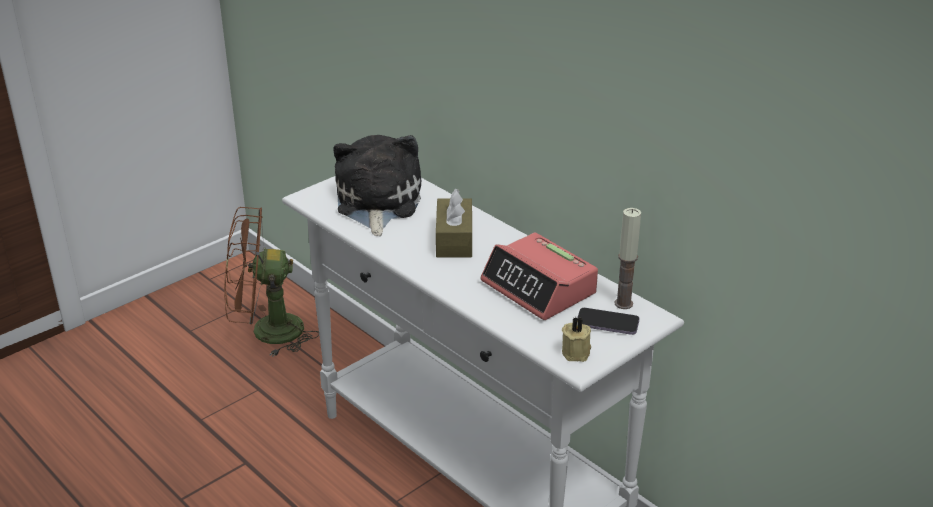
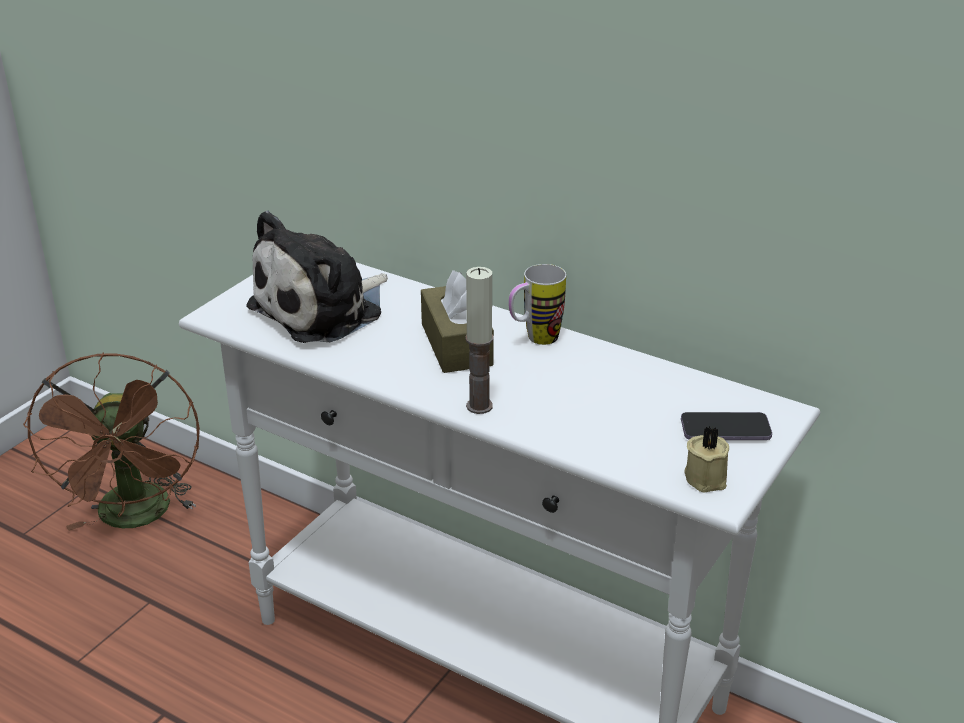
camera: 15 degrees left, 0 degrees up
(266, 332) = (136, 518): brown fan -> brown fan turned 75 degrees counterclockwise
(377, 203) = (323, 309): plush toy -> plush toy turned 120 degrees counterclockwise
(508, 244) = (534, 340): none -> mug
(539, 288) = (607, 394): alarm clock -> none
(623, 303) = (731, 399): candle -> candle (479, 406)

